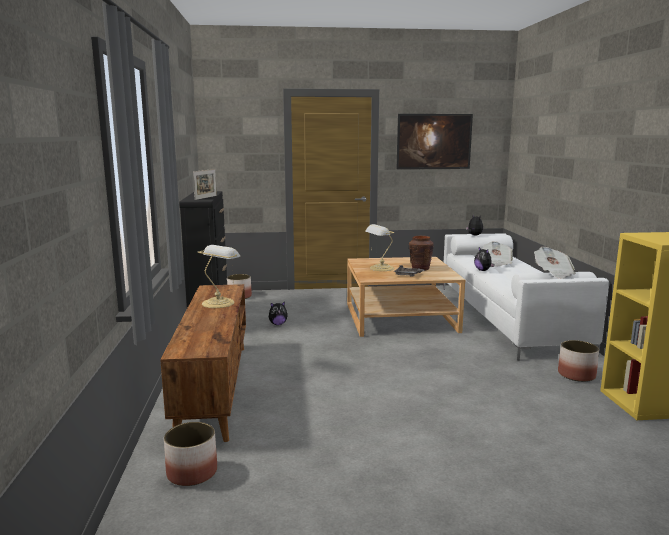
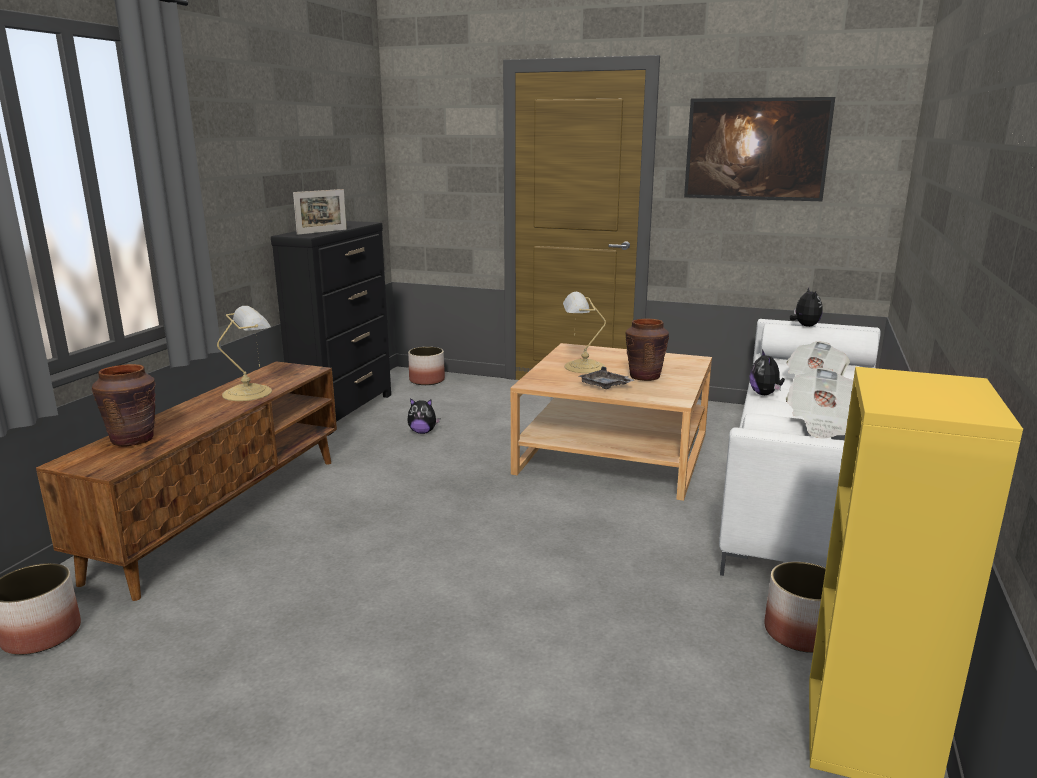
camera: 25 degrees right, 5 degrees up
(196, 336) = (133, 440): none -> brown vase

